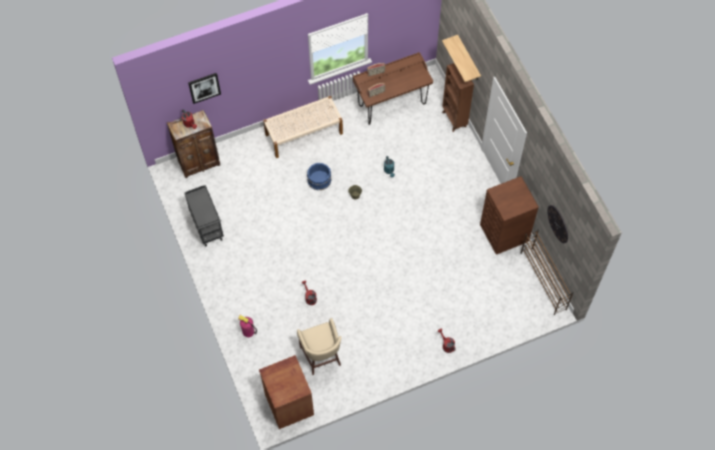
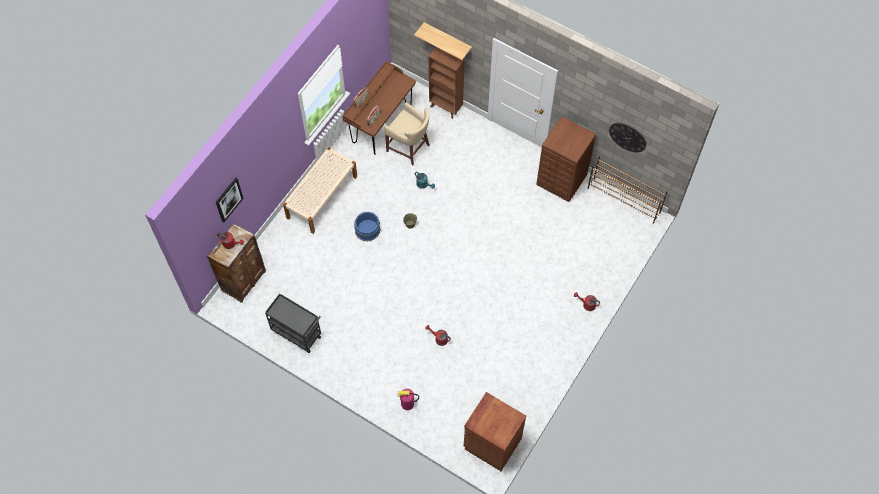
camera: 35 degrees left, 0 degrees up
(321, 357) = (489, 384): beige stool -> beige stool (409, 148)

